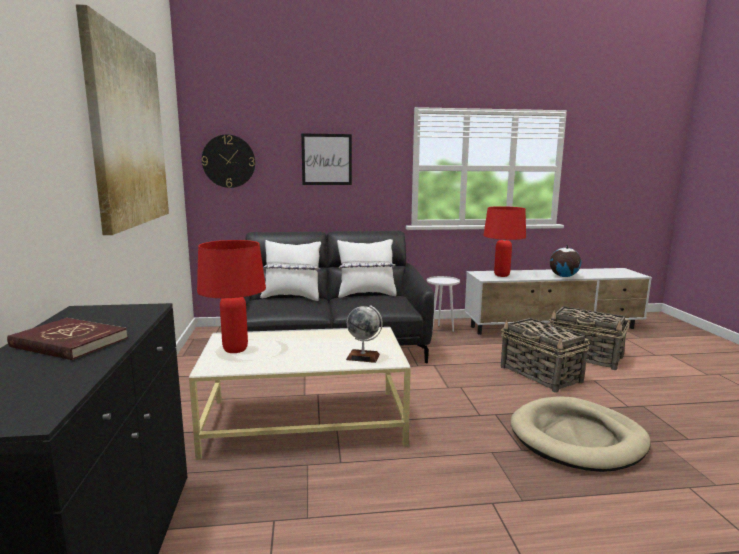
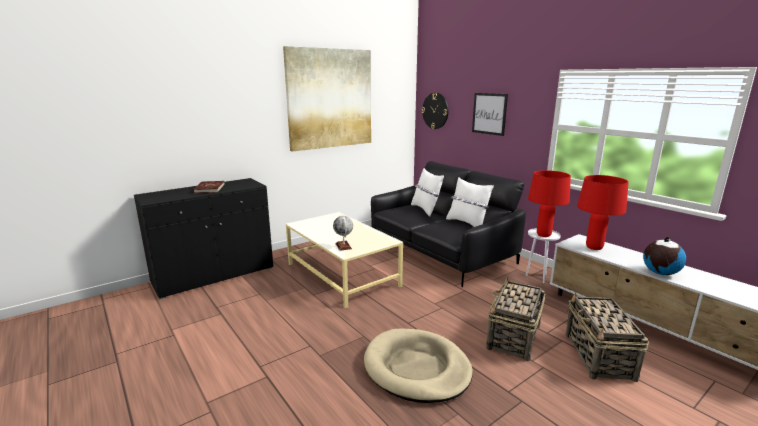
camera: 60 degrees right, 5 degrees up
(235, 350) = (321, 221): red table lamp -> red table lamp (543, 235)

